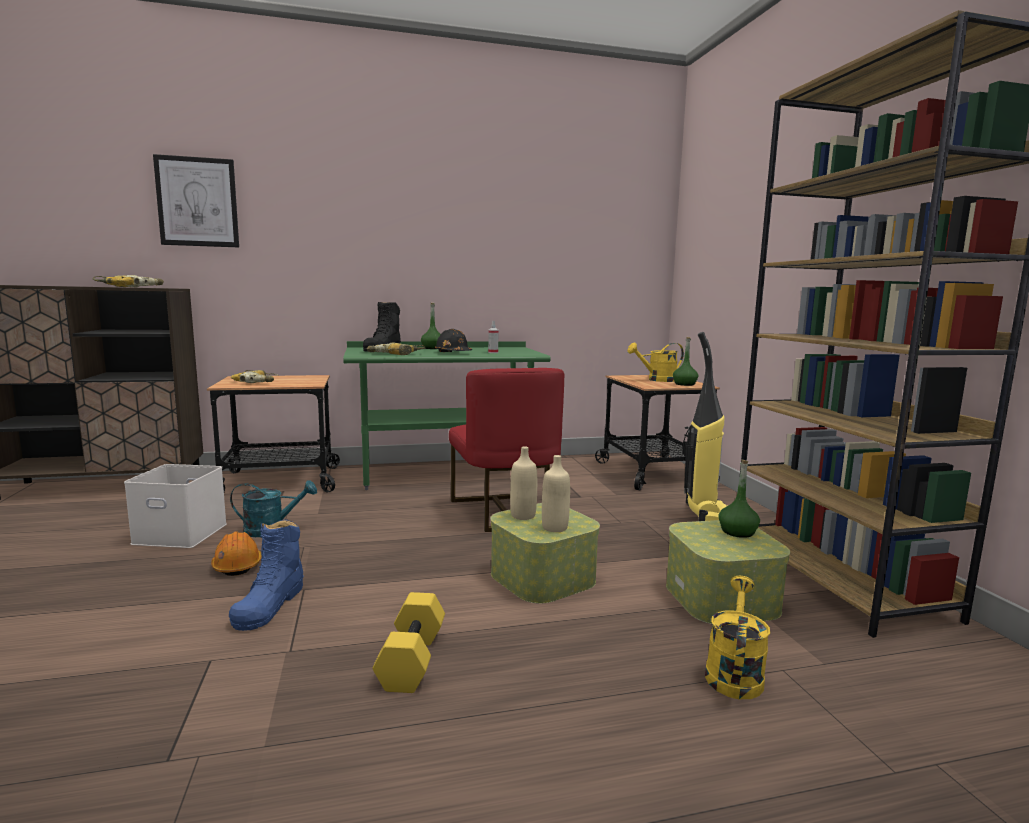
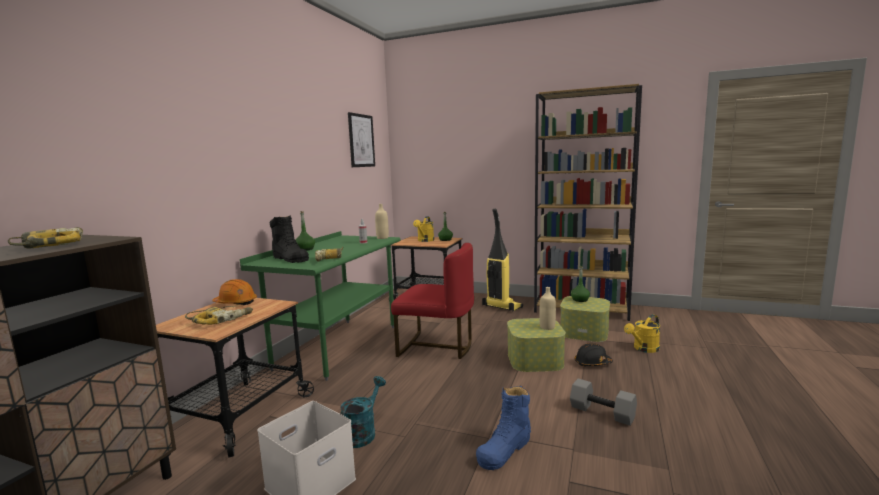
camera: 55 degrees left, 0 degrees up
(197, 202) = (76, 123): picture -> picture (361, 140)
(237, 565) = (421, 457): orange hard hat -> orange hard hat (236, 303)
(270, 605) = (504, 449): blue boot -> blue boot turned 90 degrees clockwise
(413, 660) = (603, 412): yellow dumbbell -> grey dumbbell
(453, 353) = (350, 249): black hard hat -> black hard hat (592, 363)
(523, 516) = (524, 329): beige bottle -> beige bottle (382, 238)
(733, 672) = (643, 349): yellow watering can -> yellow watering can turned 90 degrees counterclockwise

